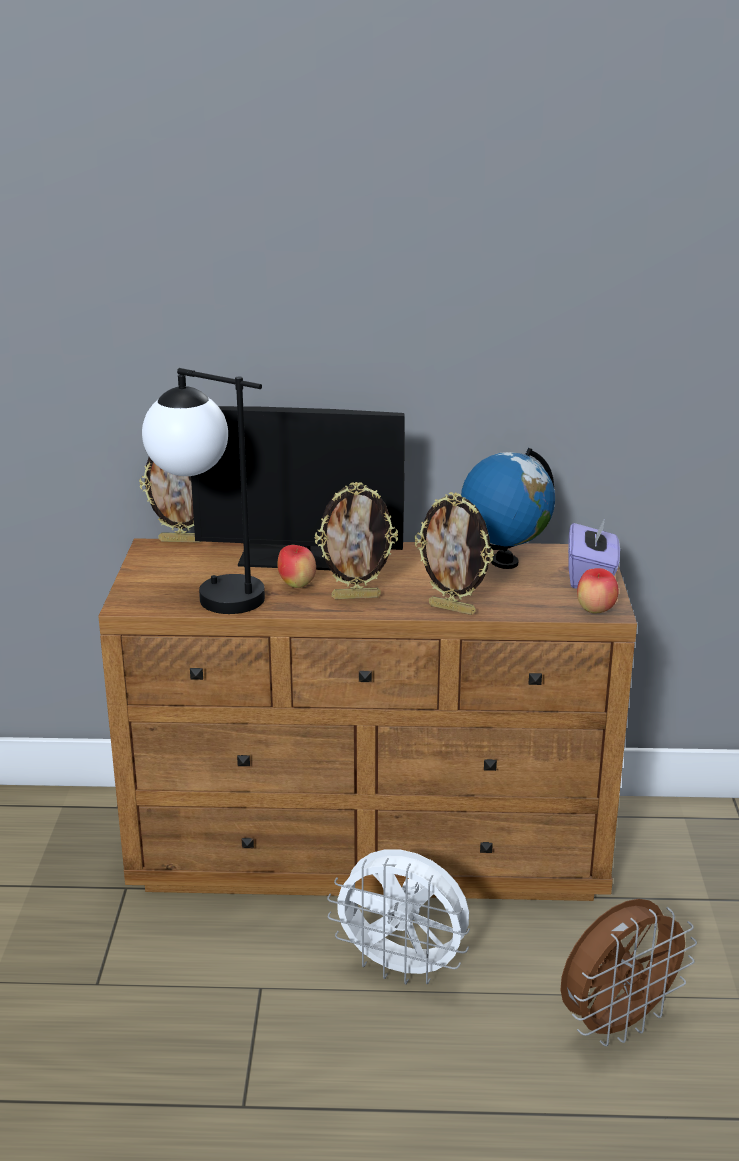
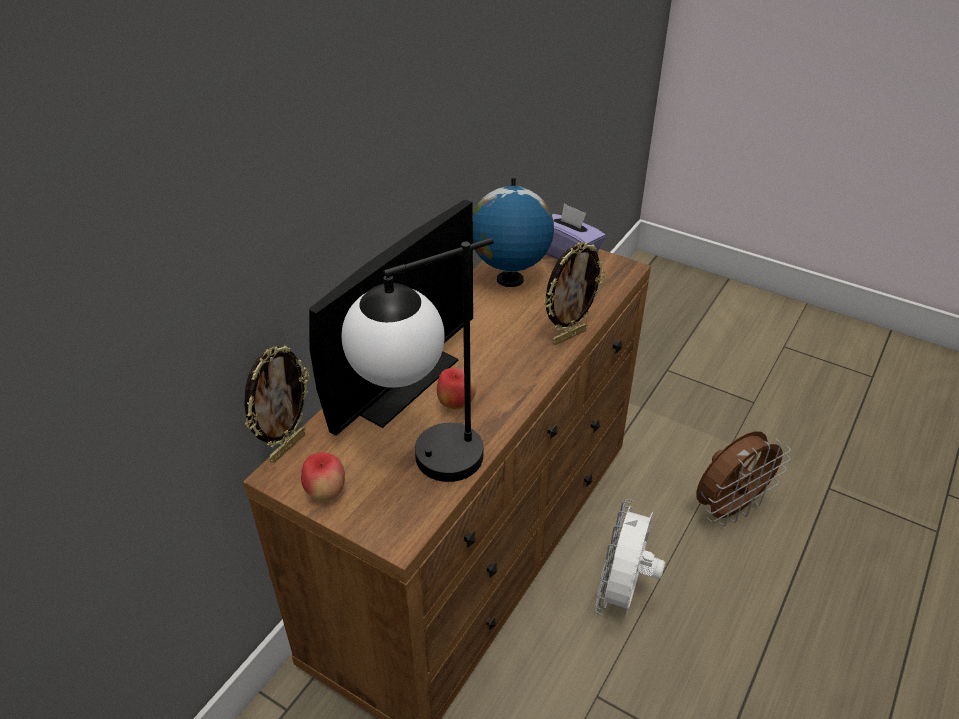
camera: 60 degrees left, 15 degrees up
(356, 596) = (506, 378): picture frame -> none
(403, 968) = (622, 594): white fan -> white fan turned 150 degrees clockwise
(595, 611) = (621, 274): apple -> apple (326, 493)
(617, 1024) = (729, 508): brown fan -> brown fan turned 60 degrees clockwise

